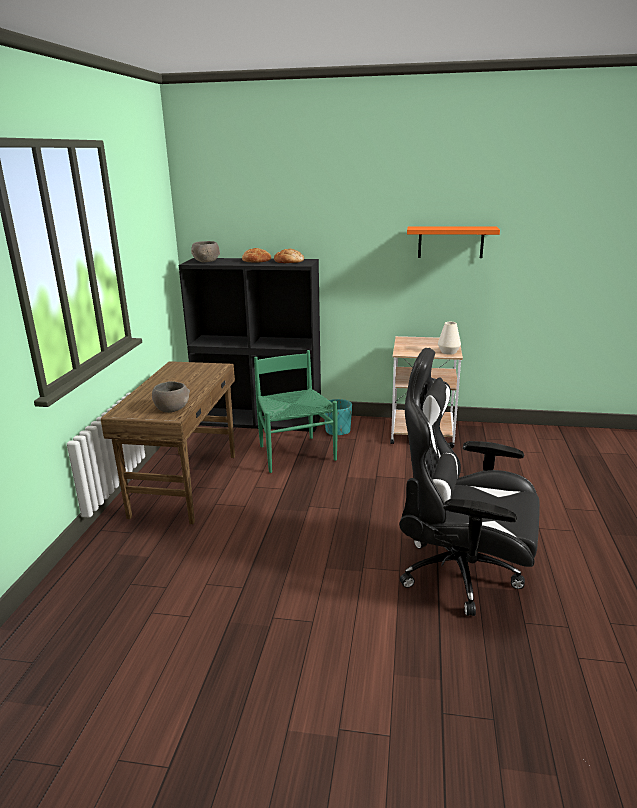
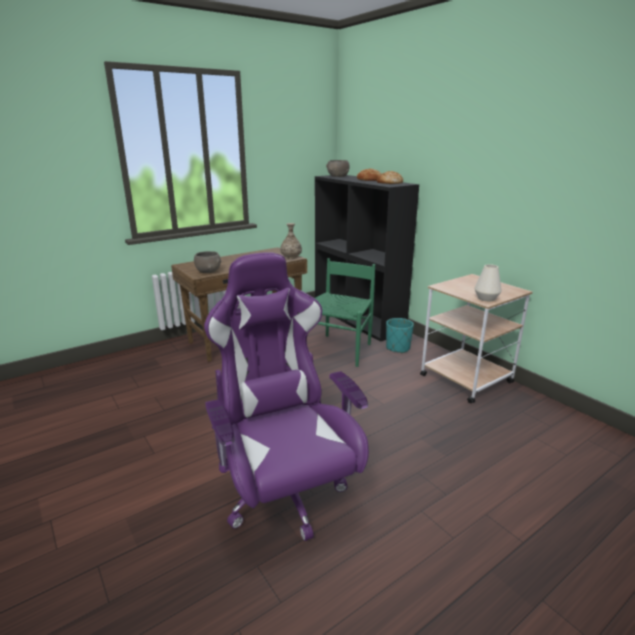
camera: 45 degrees right, 0 degrees up
(213, 366) = (291, 256): none -> vase
(450, 242) = (540, 178): orange shelf -> none
(466, 575) = (287, 499): black office chair -> purple office chair

